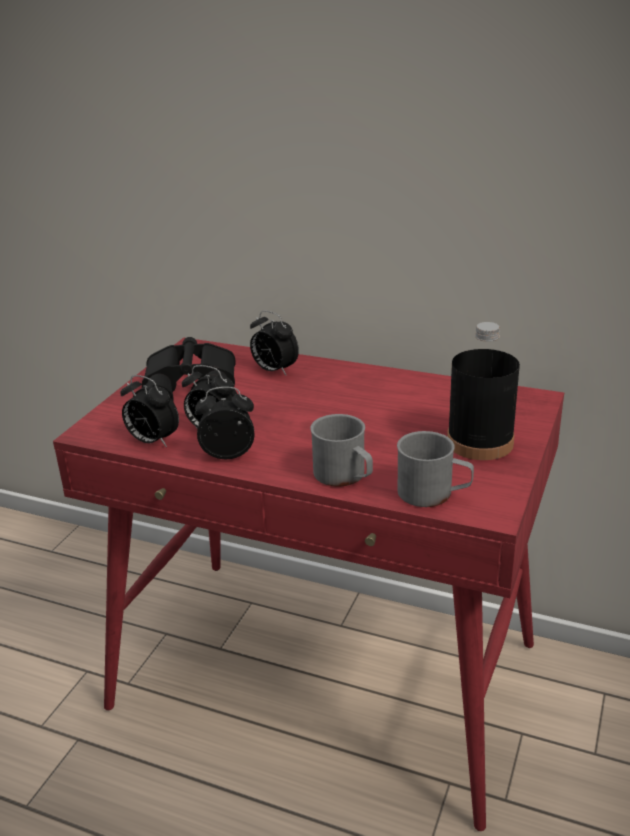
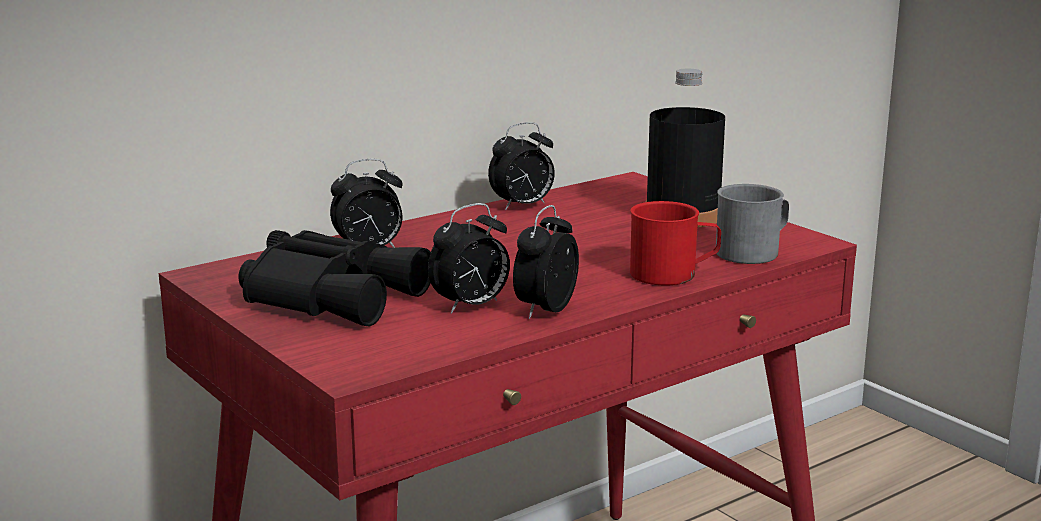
camera: 60 degrees left, 10 degrees down
(152, 441) = (445, 340): alarm clock -> alarm clock (522, 206)
(345, 476) = (673, 274): grey mug -> red mug

